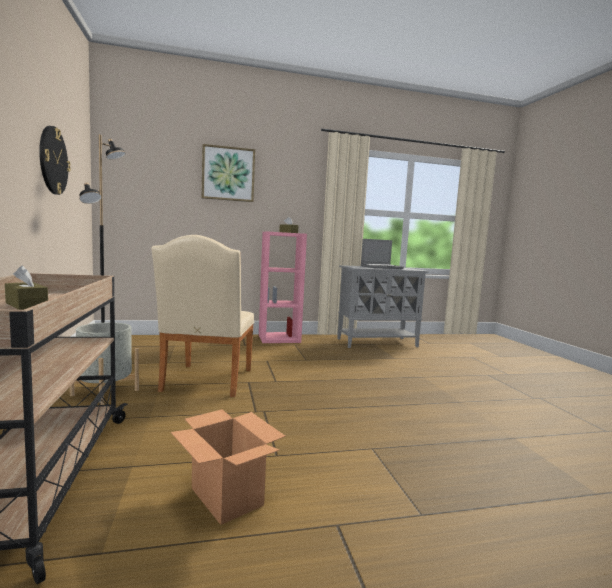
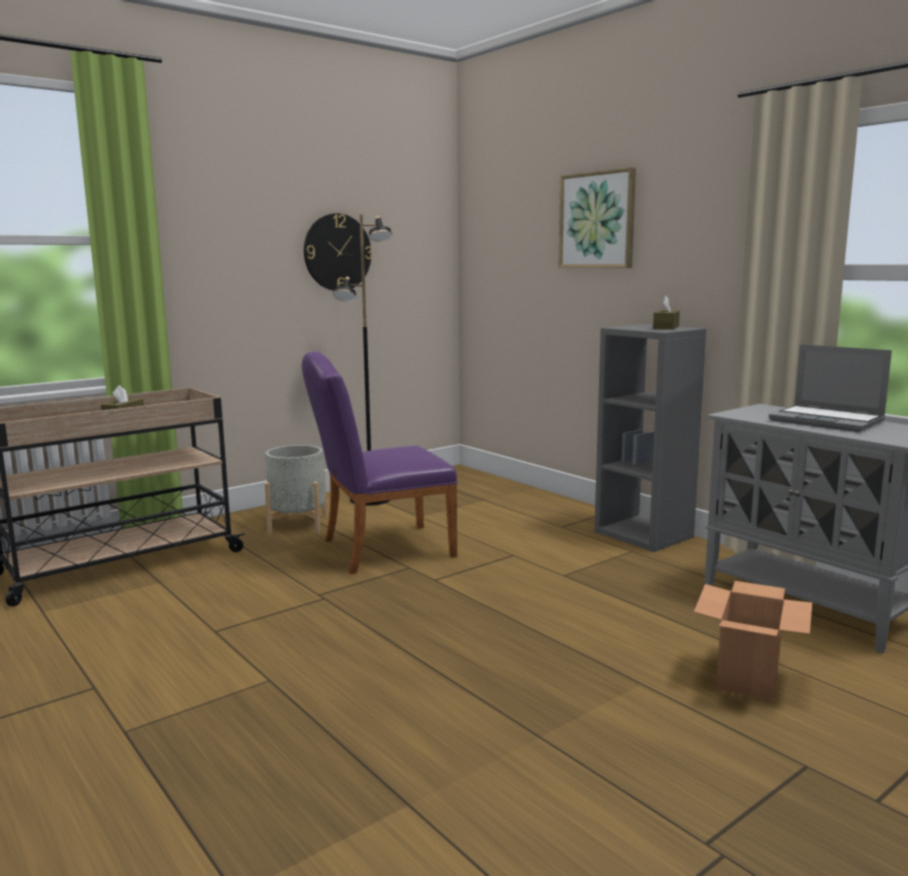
camera: 65 degrees right, 5 degrees up
(205, 382) = (379, 549): beige chair -> purple chair
(226, 496) = (125, 629): cardboard box -> cardboard box (747, 676)
(279, 338) = (644, 534): pink bookcase -> grey bookcase

